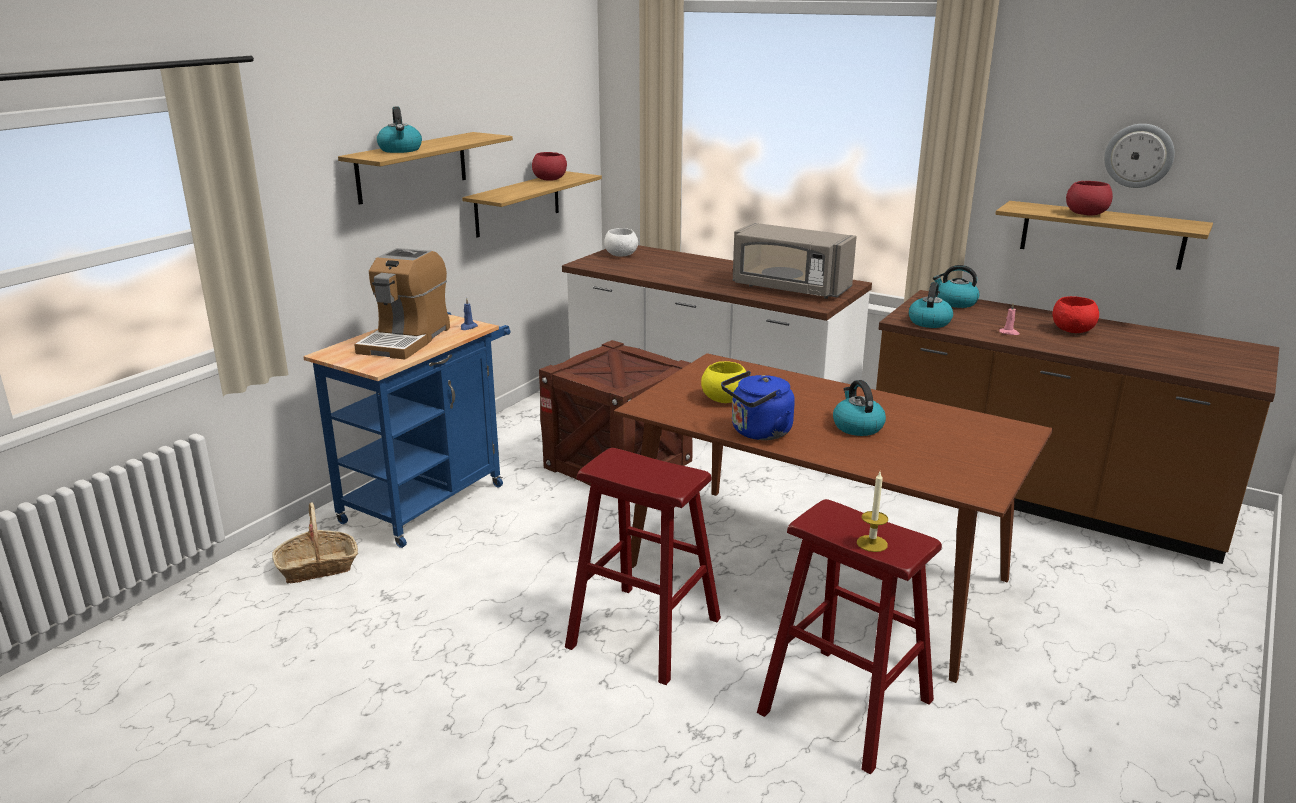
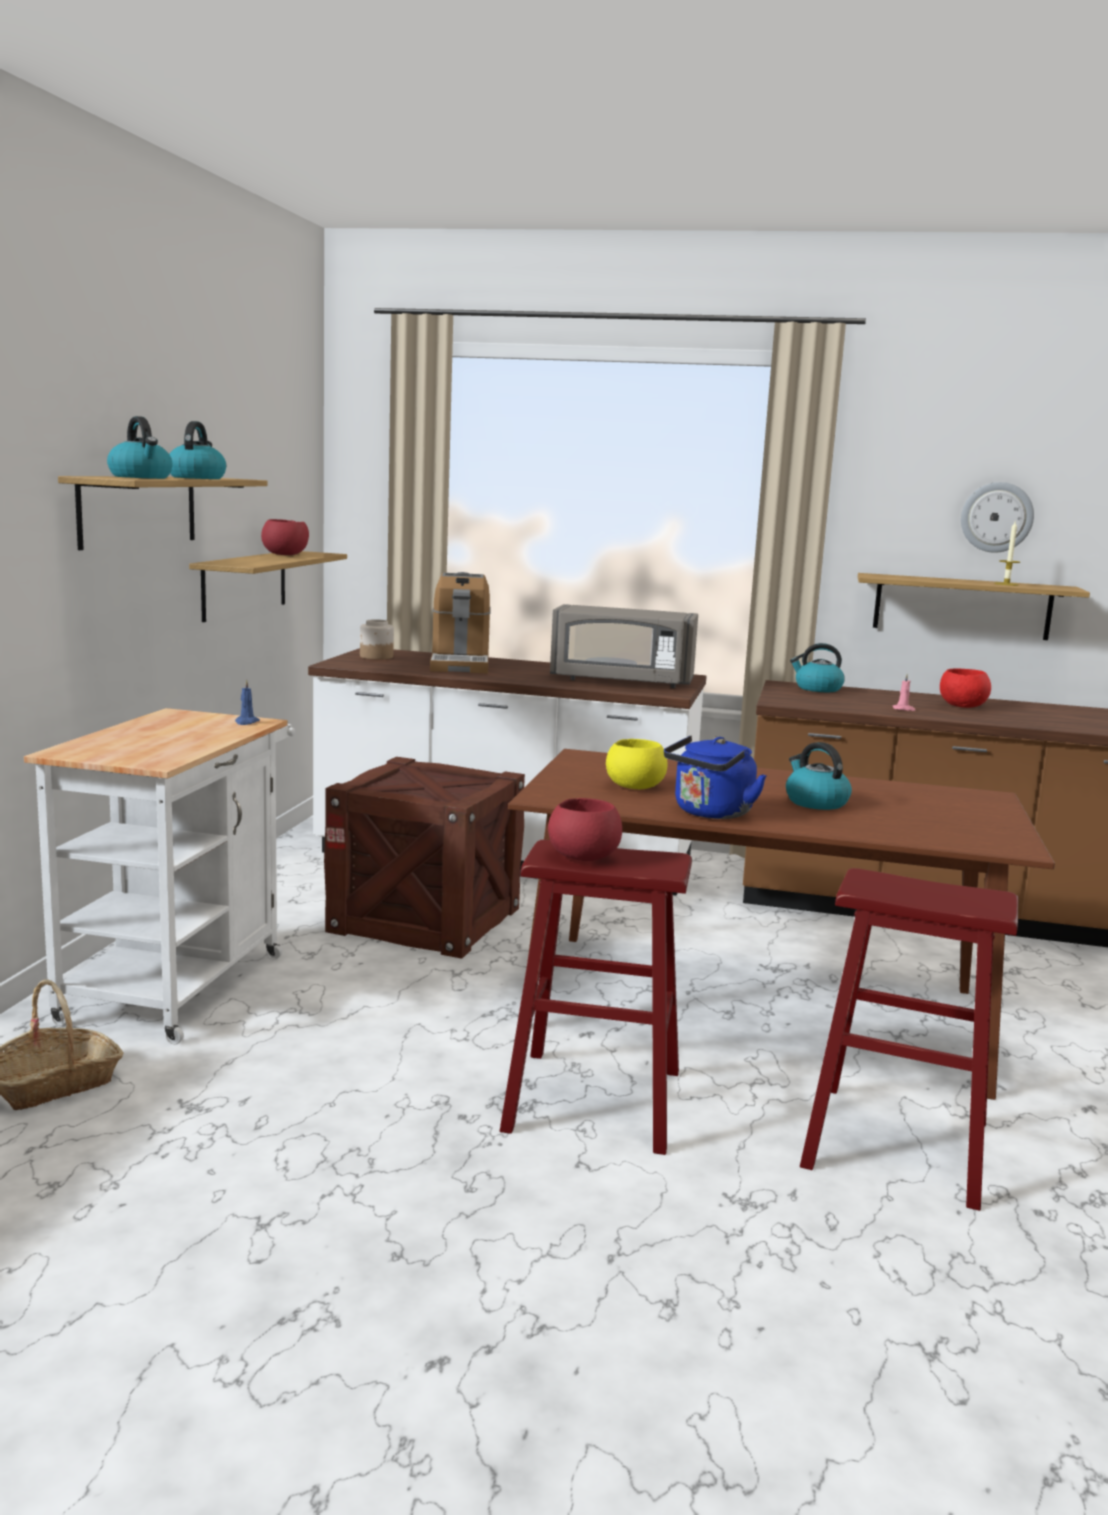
camera: 20 degrees left, 10 degrees down
(406, 340) = (168, 736): coffee machine -> coffee machine (460, 664)
(430, 499) = (181, 982): blue cart -> white cart
(620, 255) = (376, 657): white bowl -> jar
(872, 543) = (949, 902): candle -> candle (1006, 584)
(929, 322) = (811, 703): kettle -> kettle (196, 478)
(1086, 214) = (952, 580): red bowl -> red bowl (583, 856)

